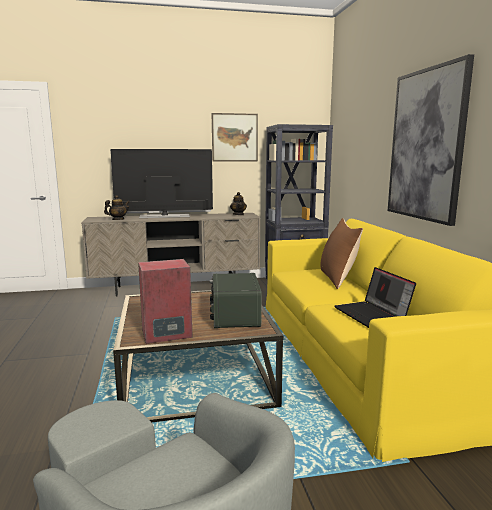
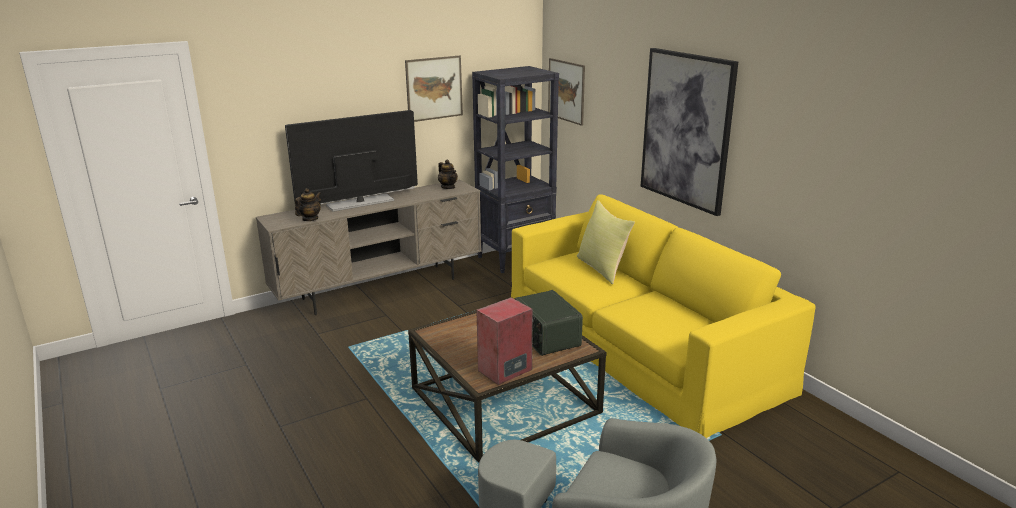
camera: 20 degrees left, 10 degrees up
(338, 278) = (602, 268): brown pillow -> yellow pillow
(342, 144) = (566, 91): none -> picture
(372, 315) = (663, 313): laptop -> none

